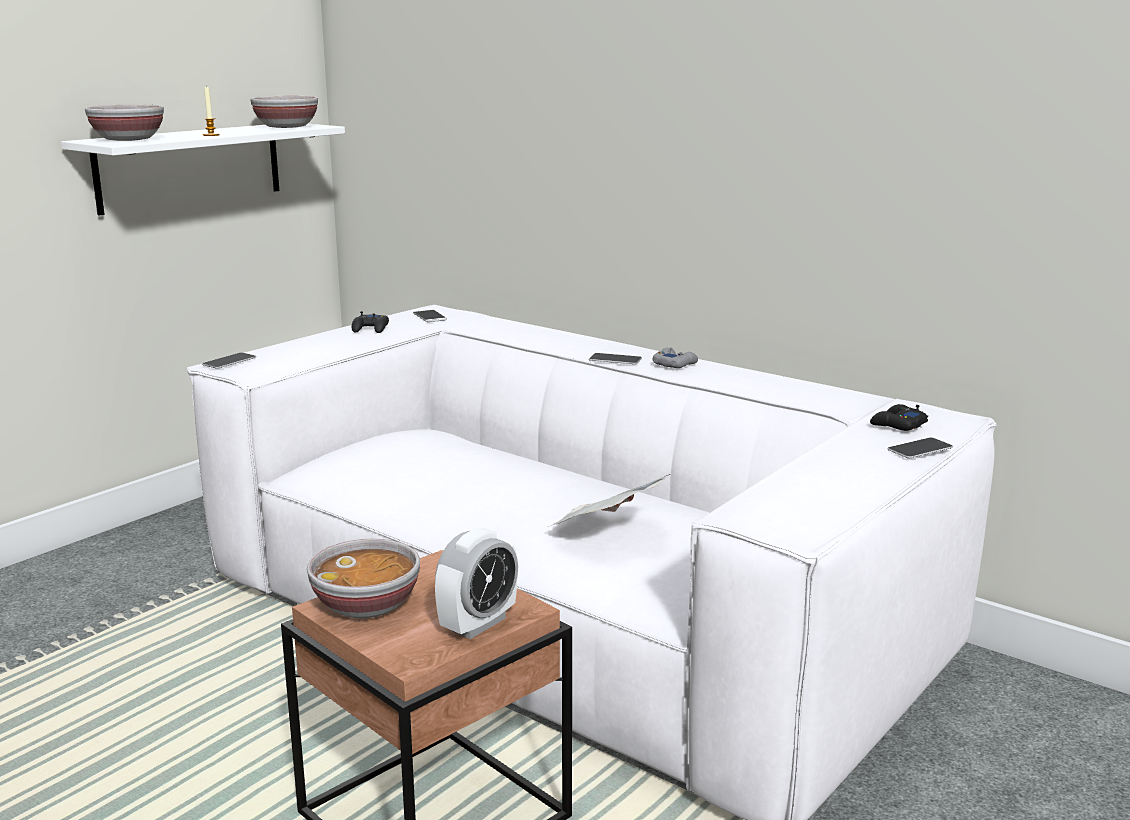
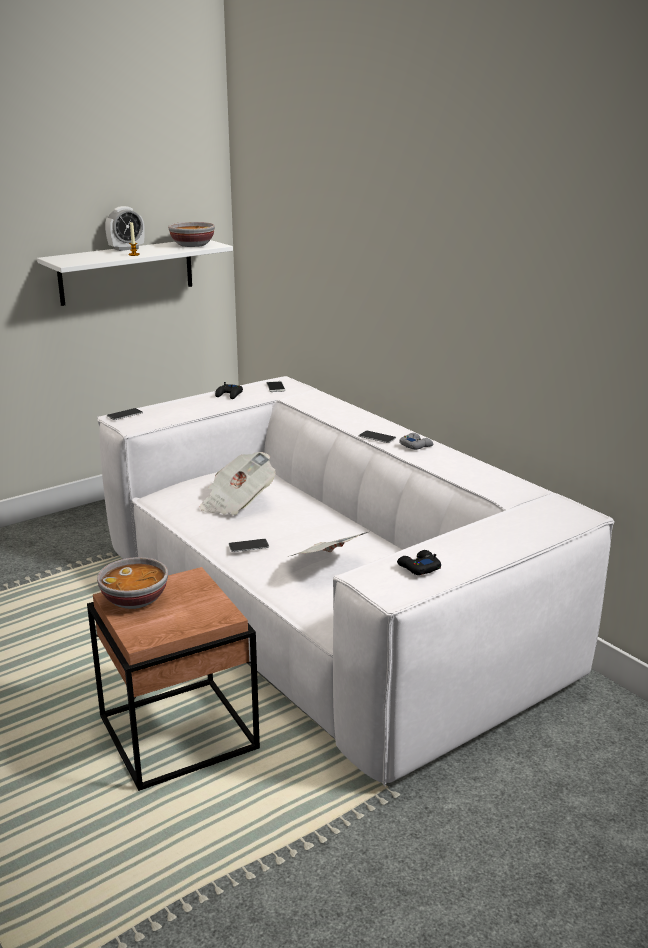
camera: 15 degrees right, 5 degrees up
(129, 139) = (78, 258): bowl -> none
(426, 470) = (237, 502): none -> newspaper
(478, 624) = (192, 622): alarm clock -> alarm clock (126, 249)
(897, 425) = (534, 516): black game controller -> black game controller (418, 567)
(920, 448) = (533, 538): phone -> phone (248, 545)

